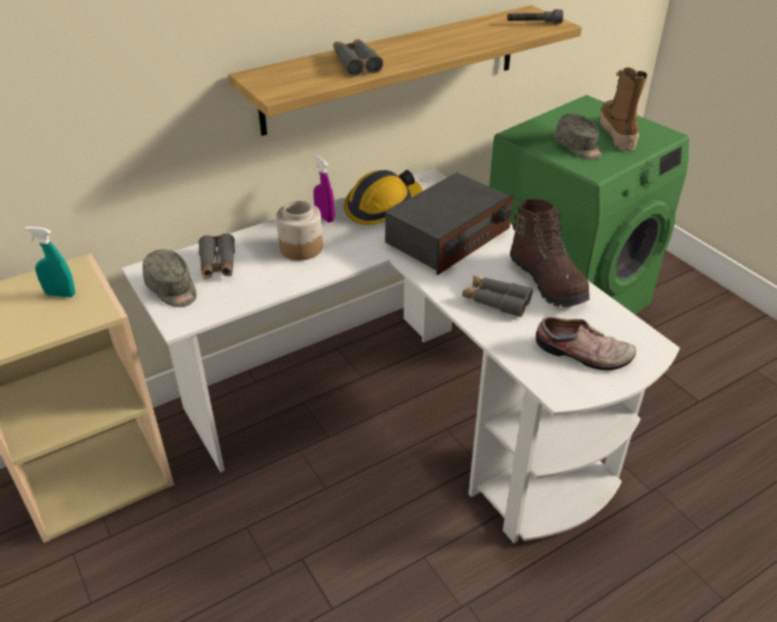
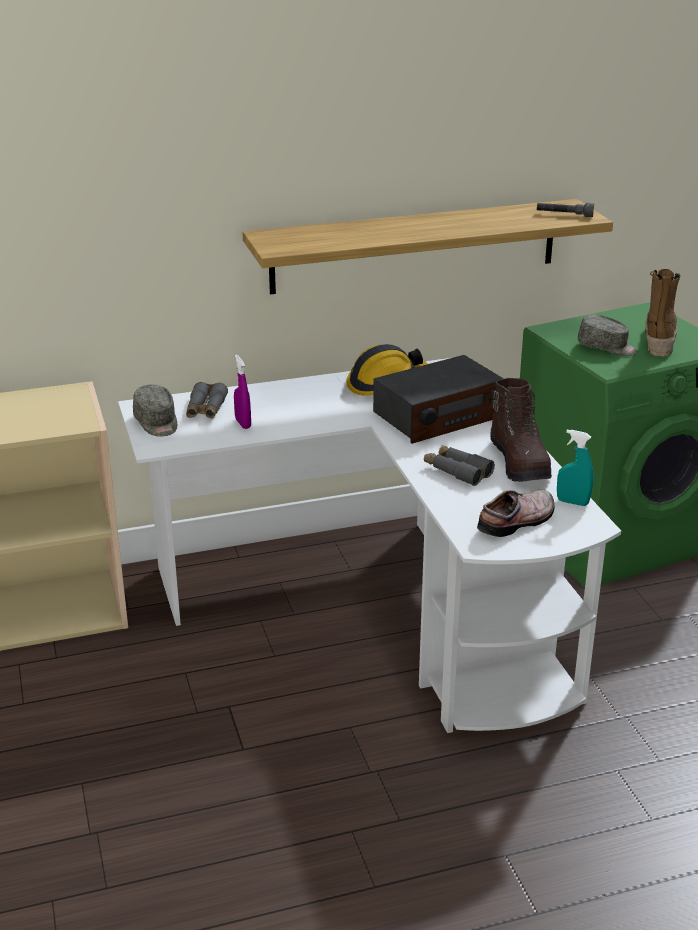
camera: 15 degrees right, 10 degrees down
(60, 294) = (55, 407): turquoise spray bottle -> turquoise spray bottle (572, 502)
(300, 248) = (289, 406): jar -> none
(324, 217) = (324, 385): purple spray bottle -> purple spray bottle (243, 423)
(356, 63) = (363, 233): grey binoculars -> none
(578, 147) = (607, 347): grey cap -> grey cap turned 45 degrees counterclockwise
(583, 354) = (518, 521): shoe -> shoe turned 75 degrees counterclockwise

